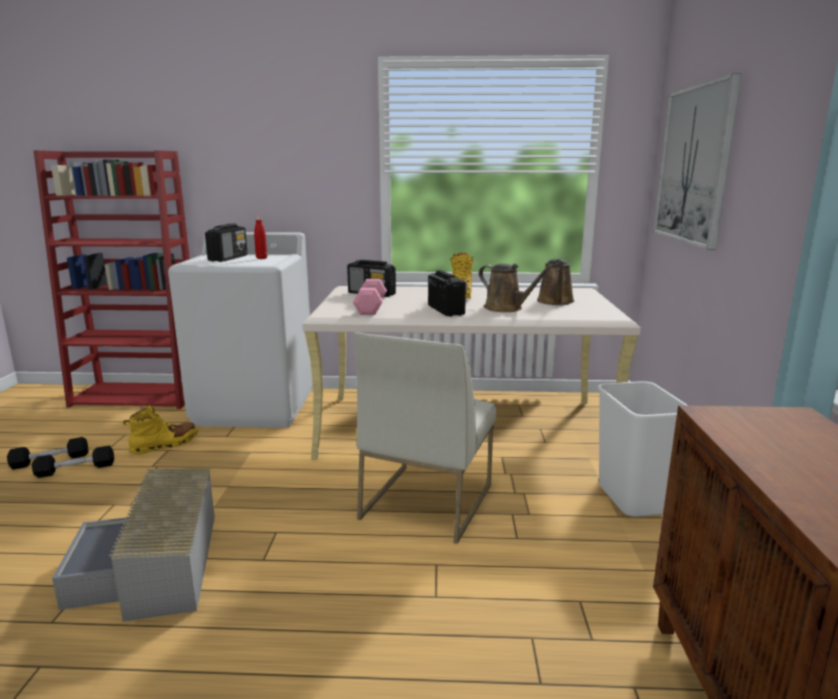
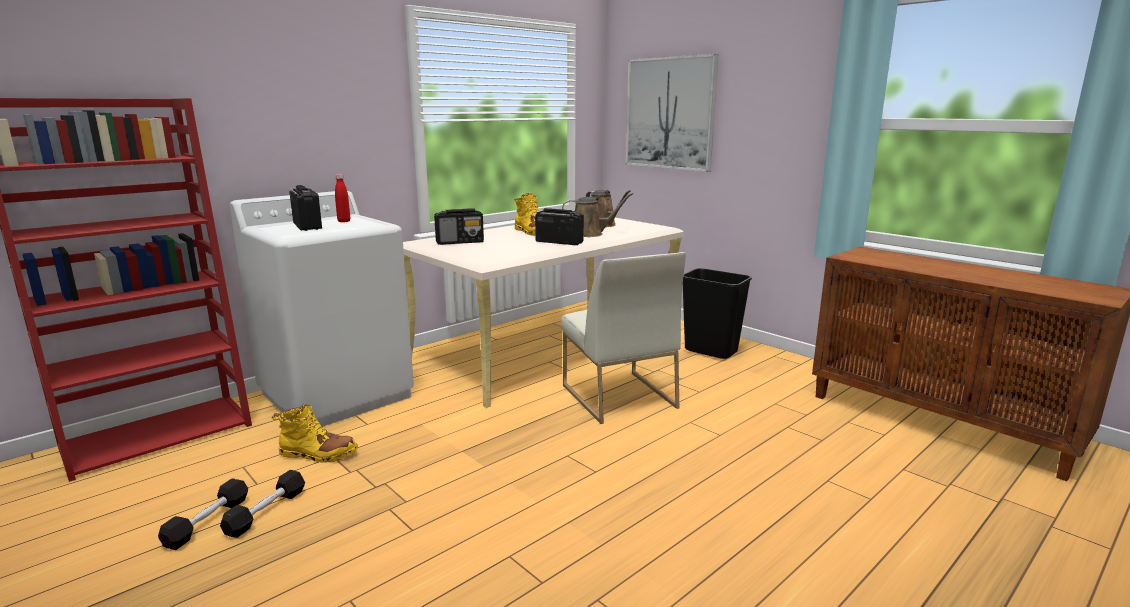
camera: 45 degrees left, 0 degrees up
(153, 567) = (533, 516): grey storage box -> none
(165, 444) = (318, 454): yellow boot -> yellow boot turned 90 degrees clockwise
(370, 308) = (501, 251): pink dumbbell -> none
(630, 499) = (710, 351): white trash can -> black trash can

